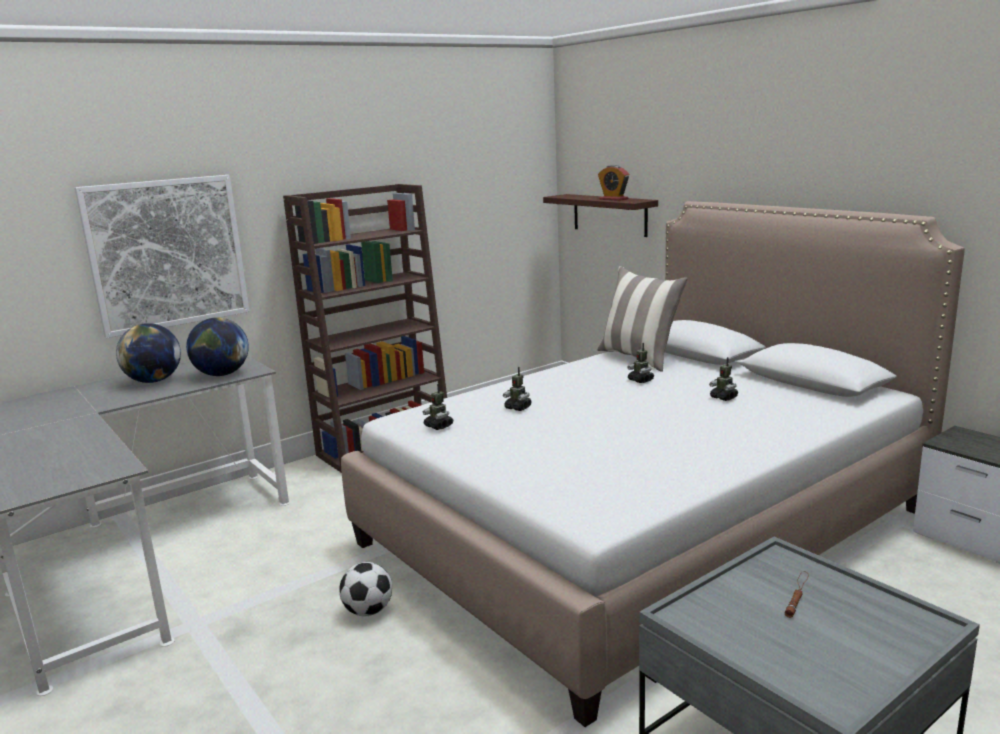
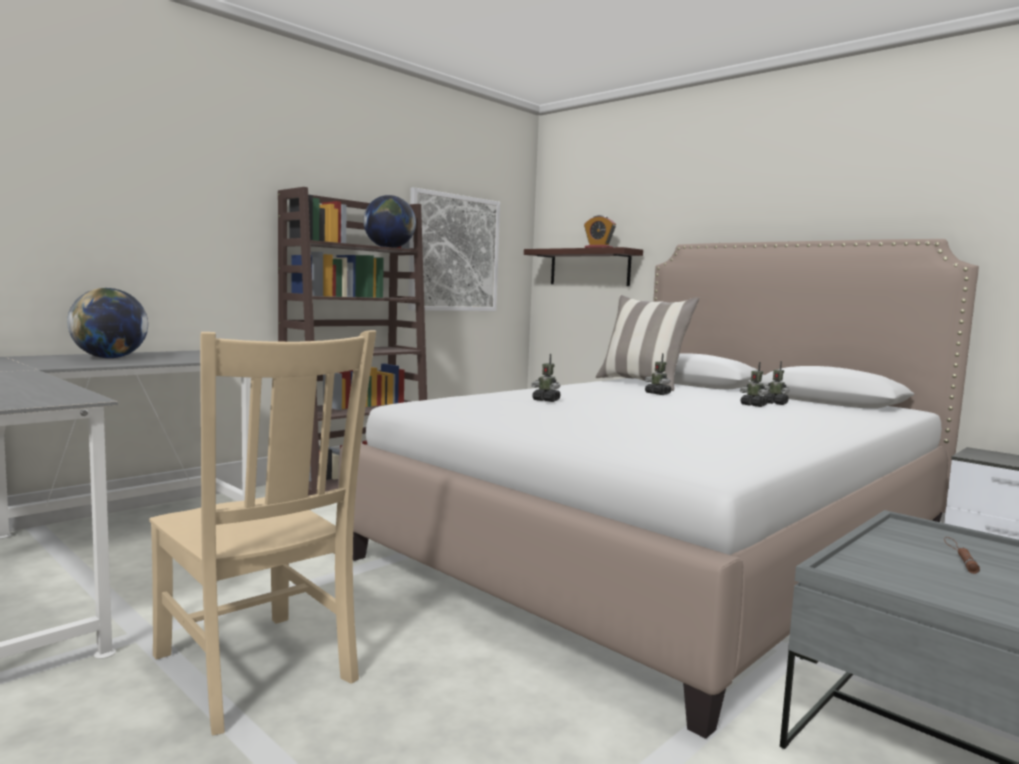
camera: 10 degrees left, 10 degrees down
(167, 253) = (142, 224): picture -> picture (454, 253)
(222, 374) = (194, 358): globe -> globe (389, 248)
(270, 659) = (256, 671): none -> beige chair
(368, 611) = (378, 620): football -> none
(438, 426) = (465, 408): toy robot -> toy robot (775, 403)

